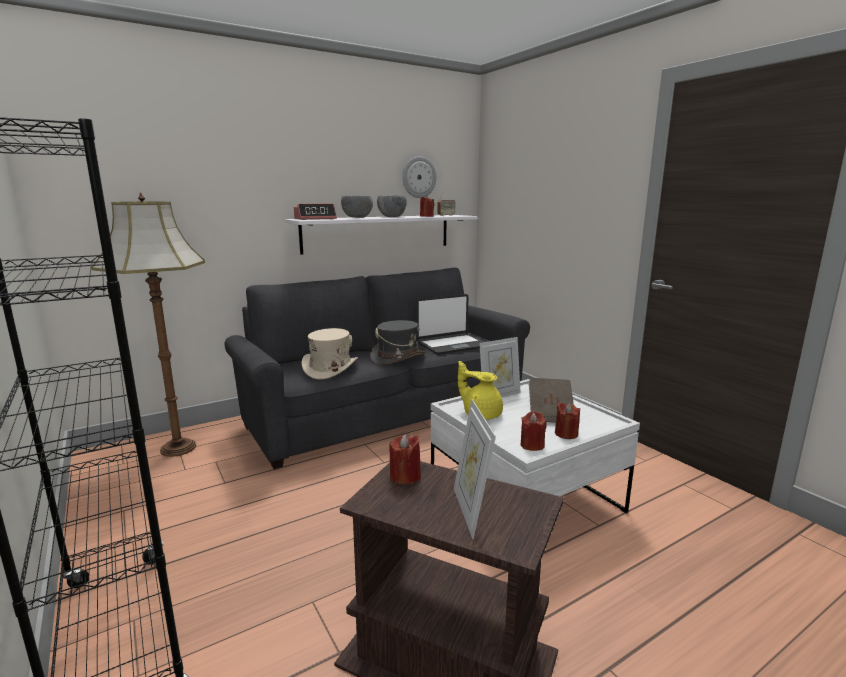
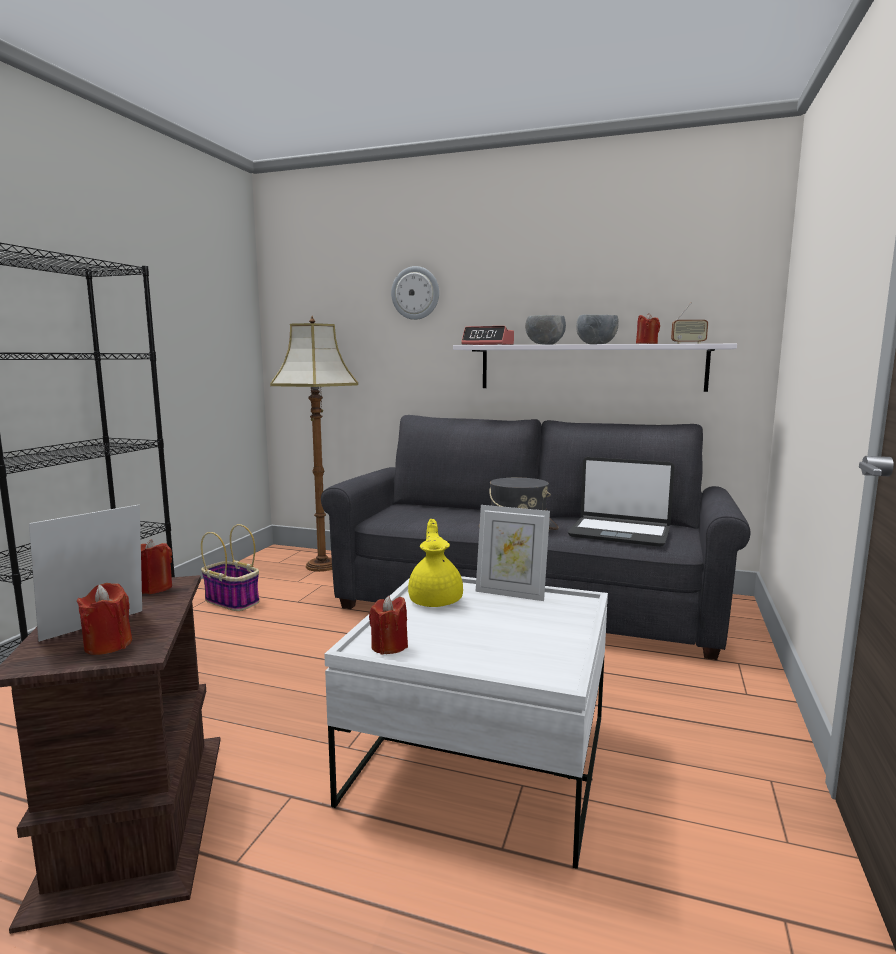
camera: 50 degrees right, 5 degrees down
(159, 512) = (233, 601): none -> basket
(330, 369) = (431, 518): beige hat -> none
(418, 177) = (663, 289): wall clock -> wall clock (415, 293)
(550, 413) = (511, 632): brown book -> none
(566, 434) = (457, 657): red candle -> red candle (108, 645)

